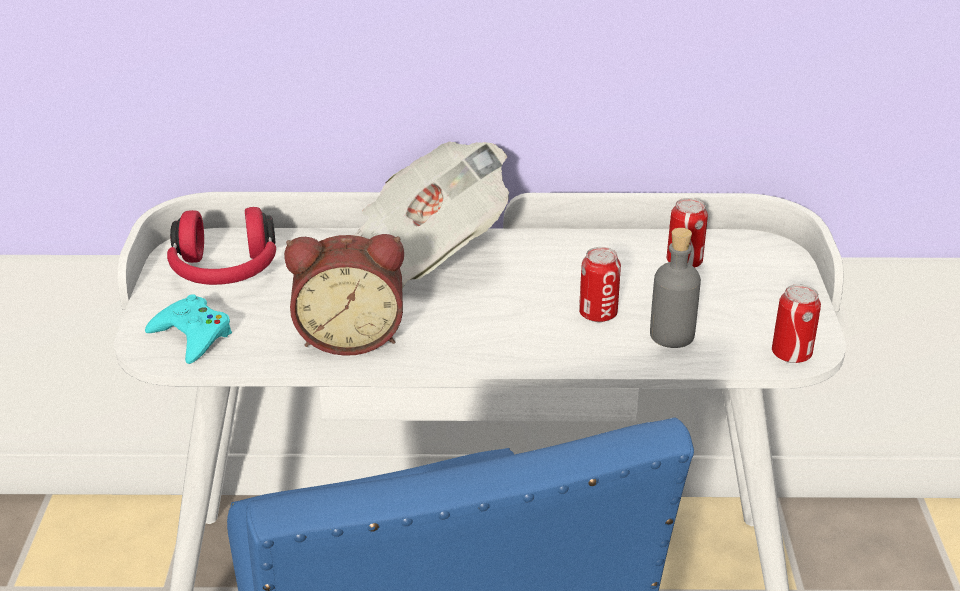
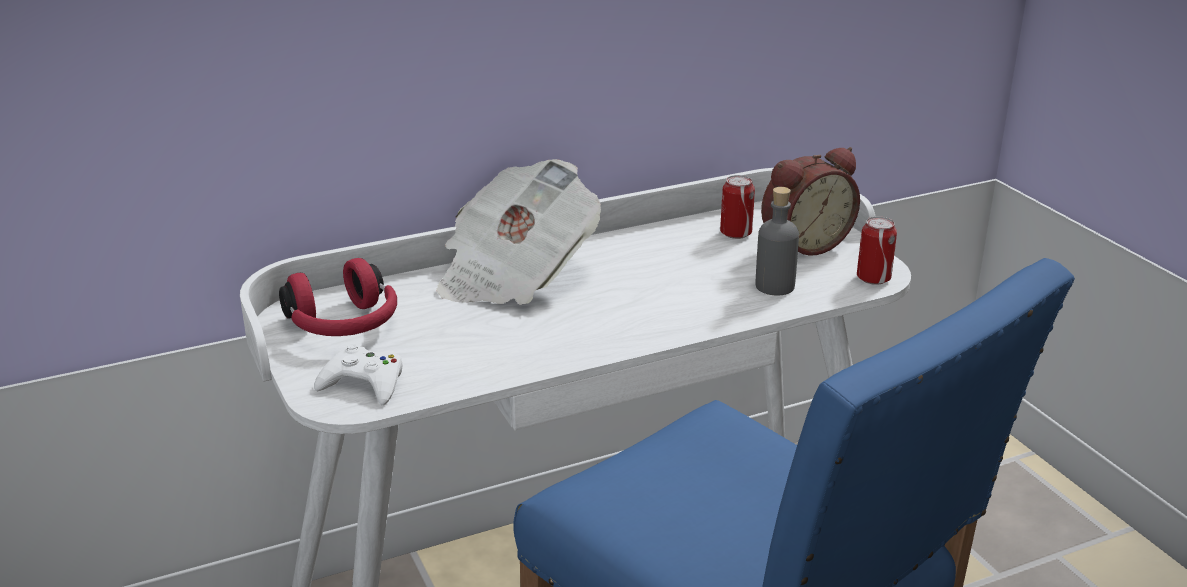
camera: 25 degrees left, 5 degrees down
(192, 336) = (364, 383): turquoise game controller -> white game controller
(350, 336) = (512, 349): alarm clock -> alarm clock (803, 244)
(598, 314) = (704, 284): can -> none

